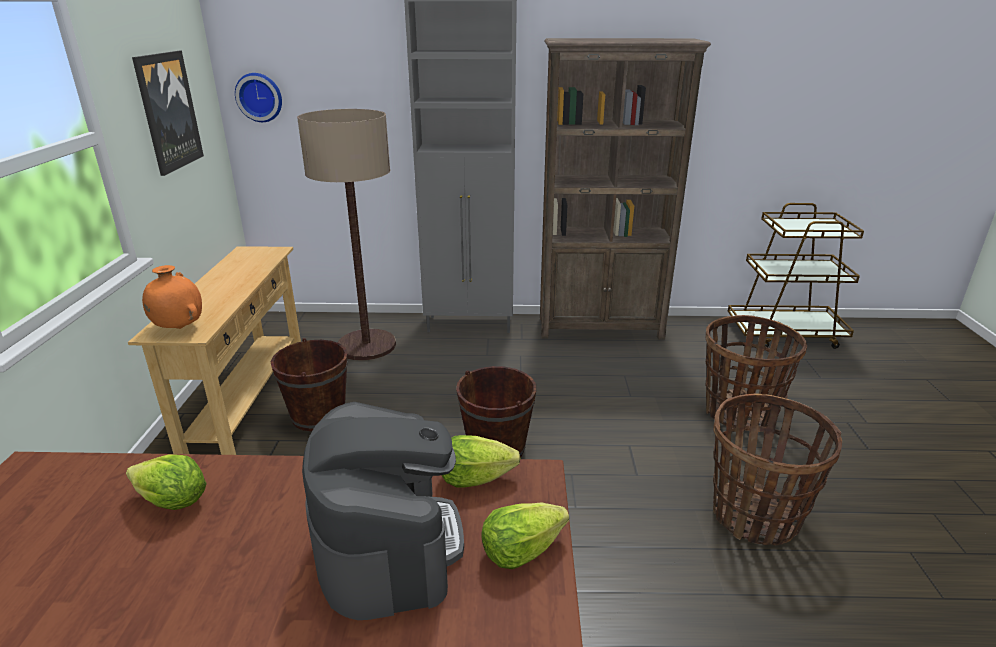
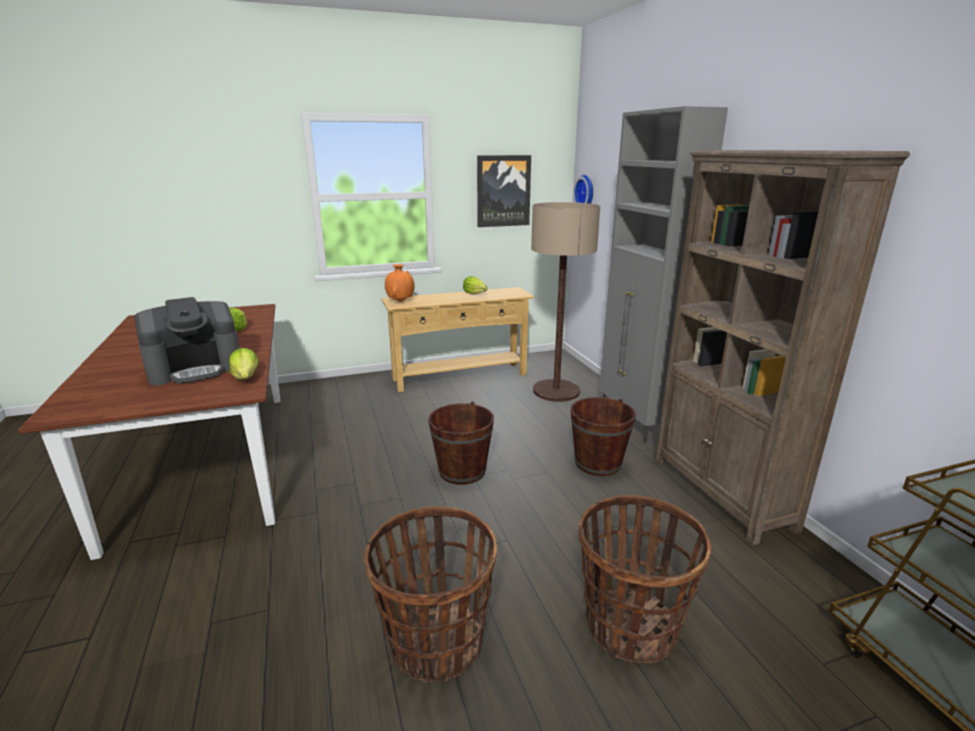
camera: 70 degrees right, 5 degrees down
(318, 415) = (459, 399): brown bucket -> brown bucket (598, 463)
(520, 551) = (181, 396): lettuce -> lettuce (474, 294)

